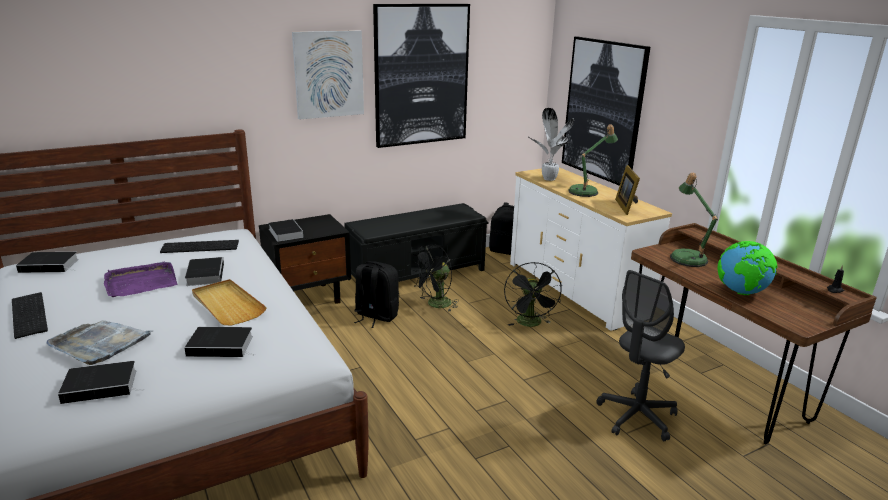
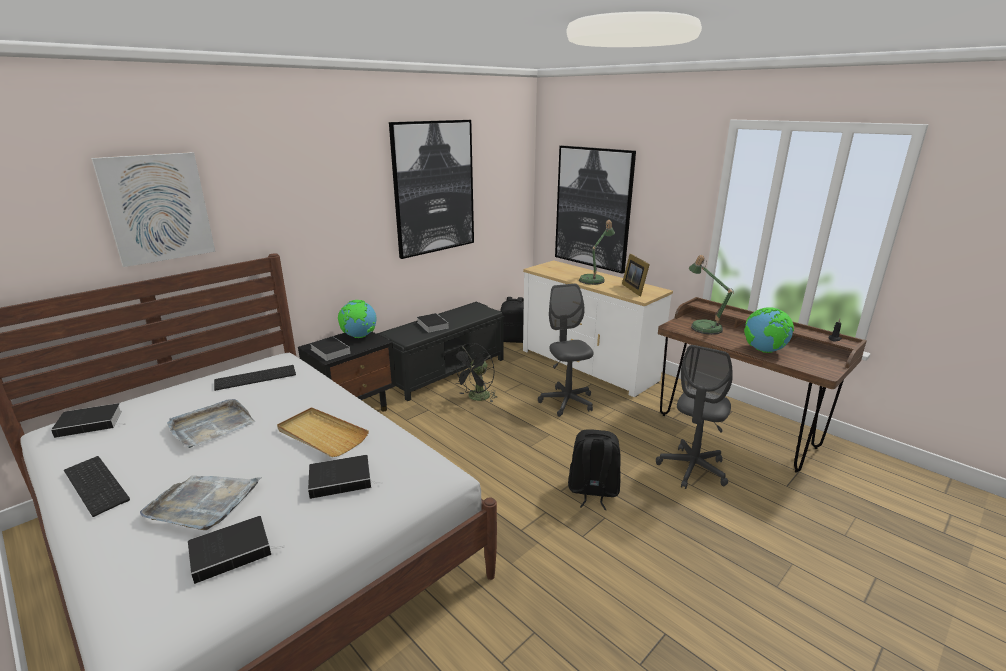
camera: 15 degrees left, 0 degrees up
(140, 282) = (211, 426): purple tray -> grey tray
(205, 274) = (278, 405): book -> book (431, 324)
(320, 223) = (359, 336): none -> globe
(328, 74) = (353, 192): picture -> picture (157, 208)
(375, 316) = (427, 417): black backpack -> black backpack (592, 491)
(530, 324) = (566, 402): black fan -> grey office chair
(548, 179) = (555, 272): potted plant -> none

